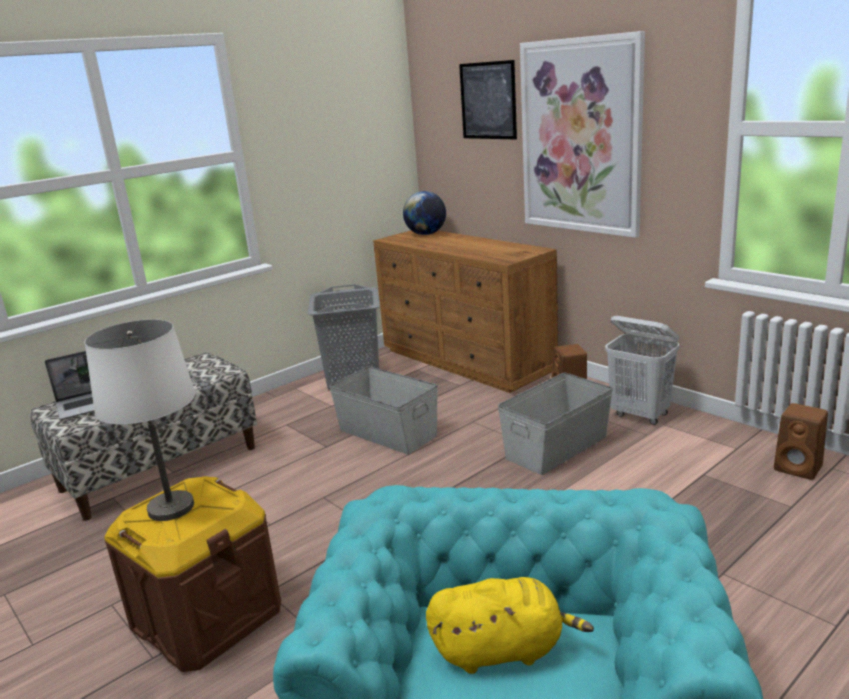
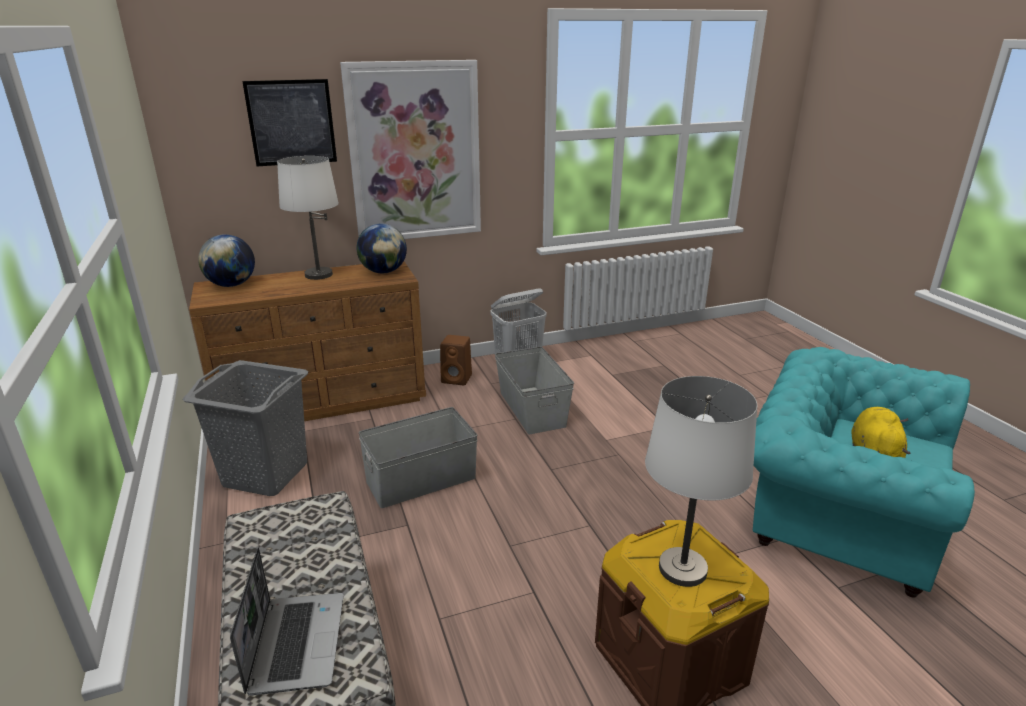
camera: 70 degrees left, 5 degrees up
(477, 242) = (318, 275): none -> white table lamp
(513, 252) = (383, 272): none -> globe
(799, 468) = (628, 348): brown speaker -> none

